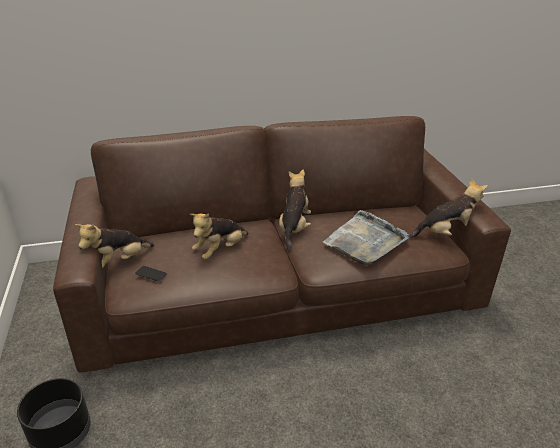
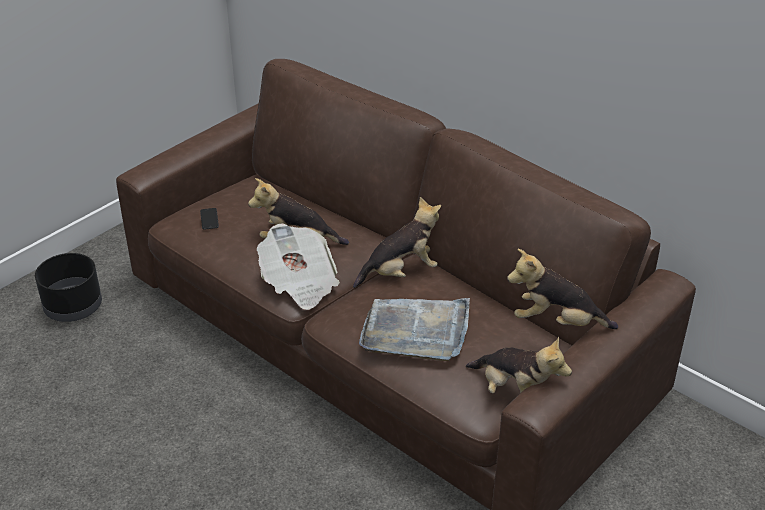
camera: 55 degrees right, 5 degrees up
(118, 262) = (215, 194): plush toy -> plush toy (556, 322)
(266, 266) = (299, 283): none -> newspaper

